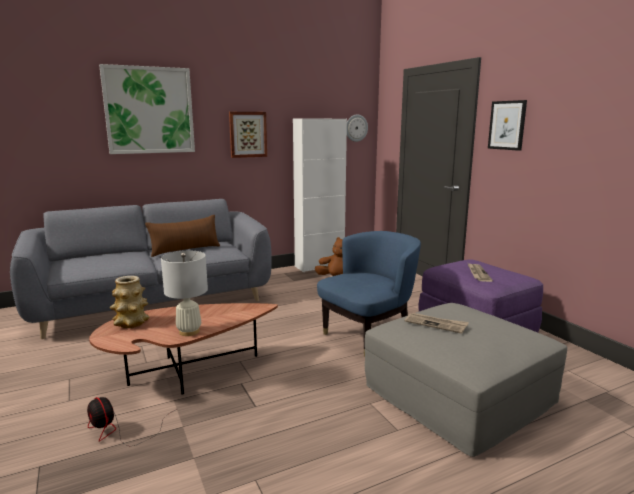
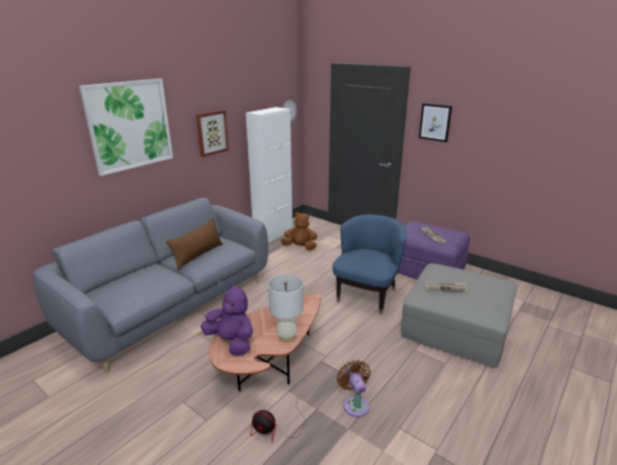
camera: 25 degrees left, 10 degrees up
(131, 323) = (231, 342): vase -> purple plush toy
(231, 436) = (355, 404): none -> brown fan

